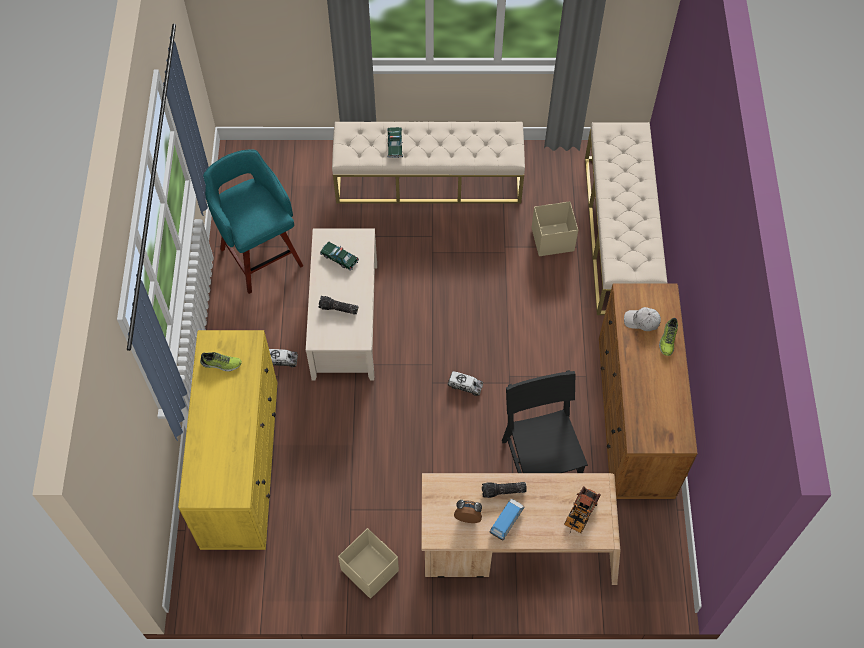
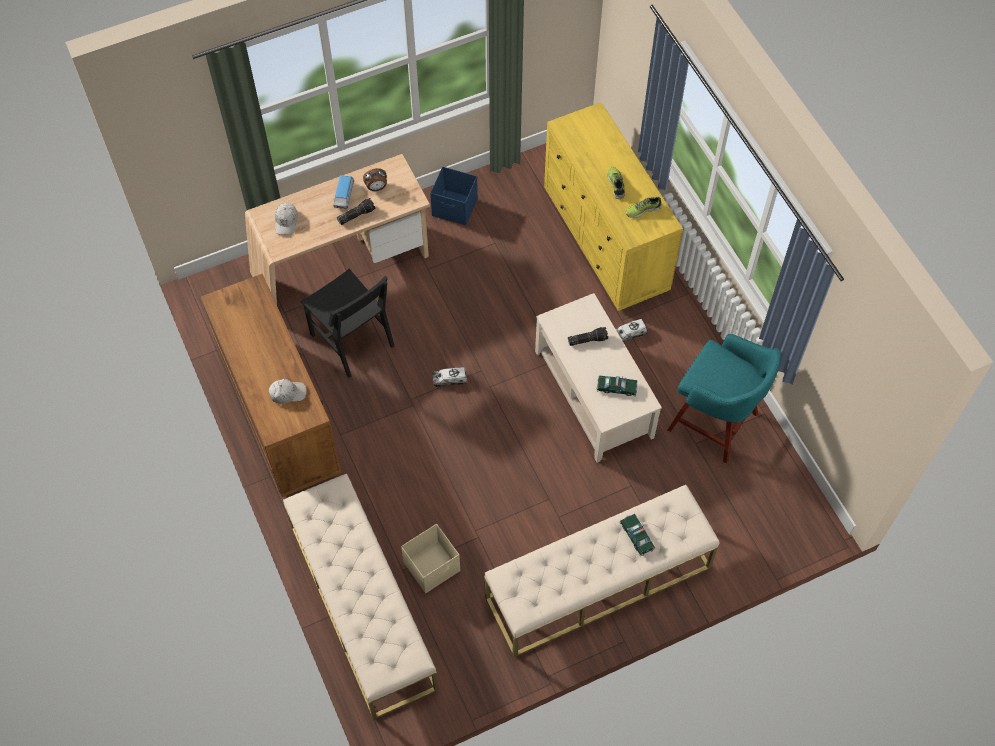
camera: 155 degrees right, 0 degrees up
(369, 570) = (455, 208): beige storage box -> blue storage box
(579, 515) = (286, 221): toy truck -> white cap
(667, 339) = (257, 385): shoe -> shoe (616, 185)

